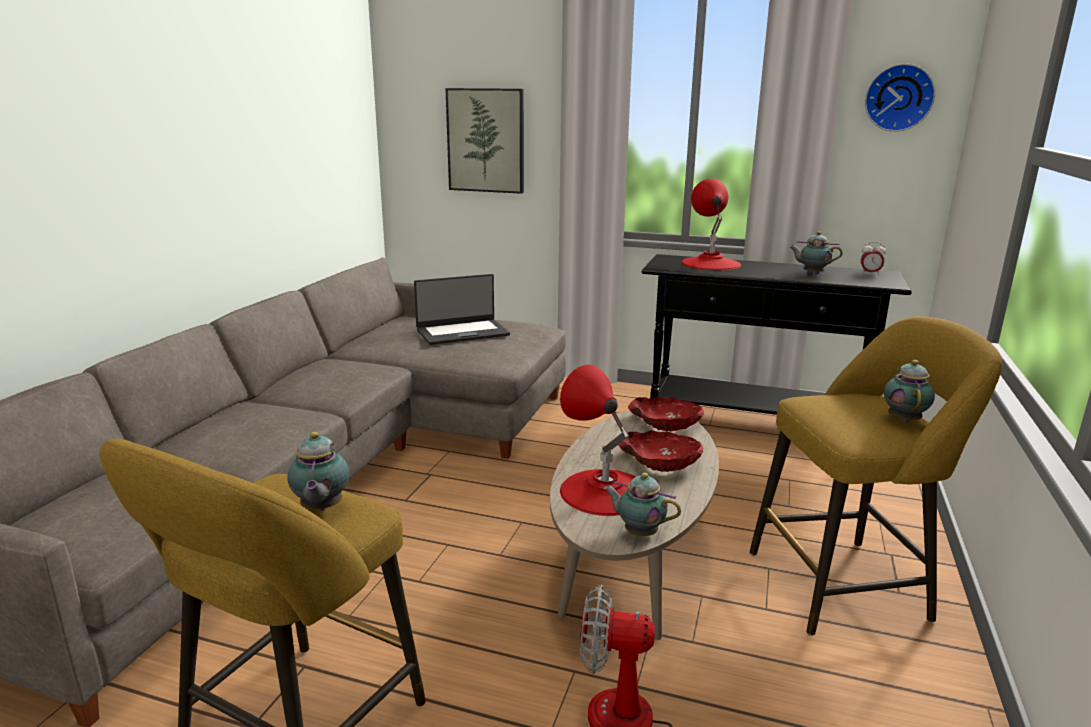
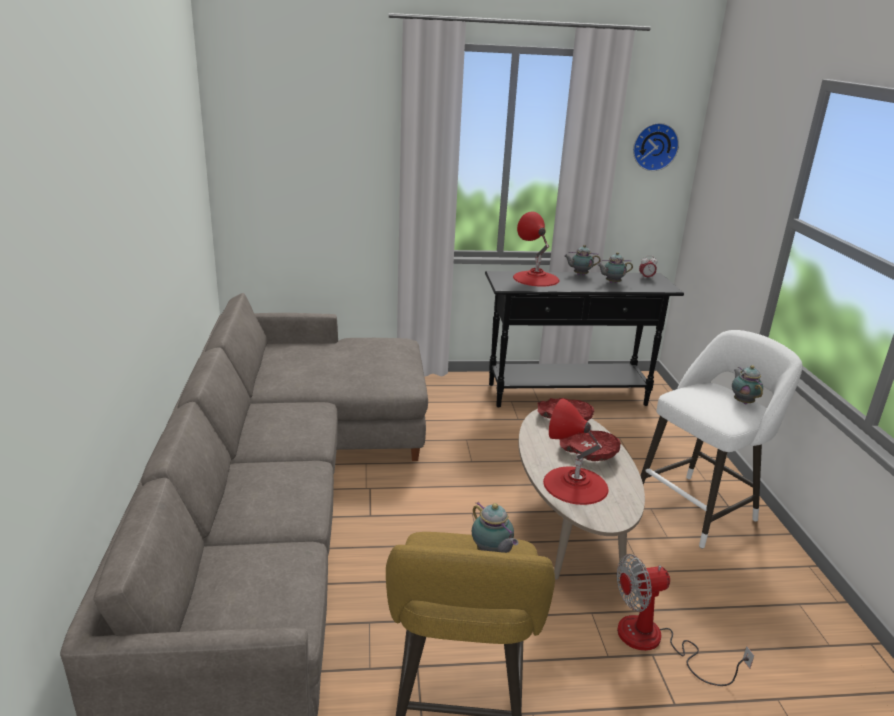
camera: 25 degrees left, 5 degrees up
(462, 332) = (347, 358): laptop -> none
(486, 140) = (323, 177): picture -> none
(638, 532) = (622, 511): teapot -> teapot (579, 274)
(846, 584) = (699, 508): yellow stool -> white stool

